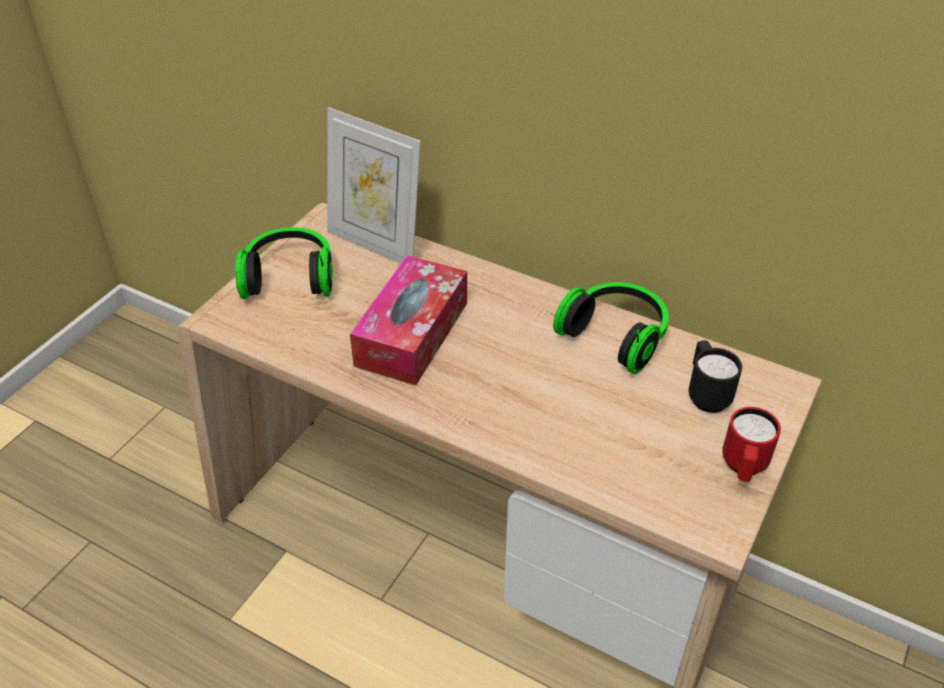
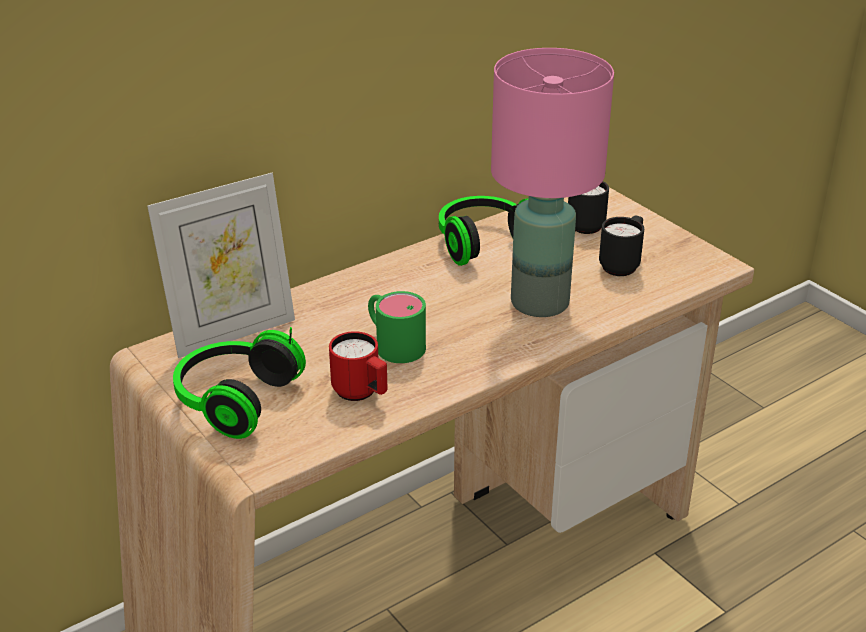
camera: 65 degrees left, 10 degrees down
(412, 334) = (393, 343): tissue box -> green mug
(539, 408) = (541, 302): none -> pink table lamp
(654, 449) = (622, 265): none -> black mug
(743, 467) = (662, 236): red mug -> red mug (361, 393)

